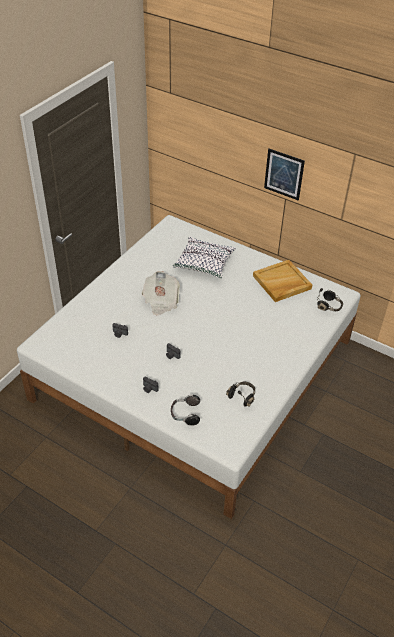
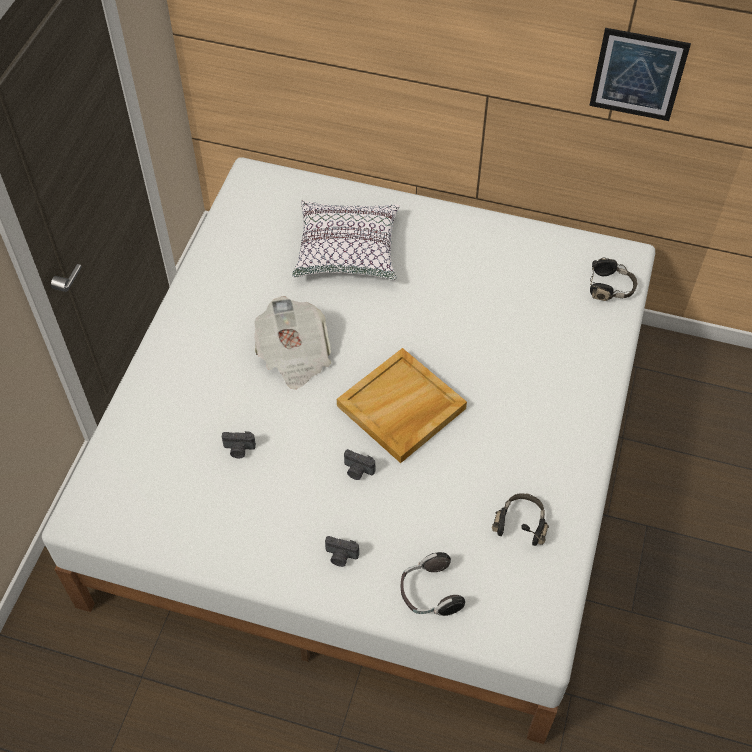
camera: 15 degrees left, 10 degrees up
(281, 283) = (507, 258): beige tray -> beige tray (401, 408)
(284, 174) = (483, 50): picture -> picture (638, 74)

